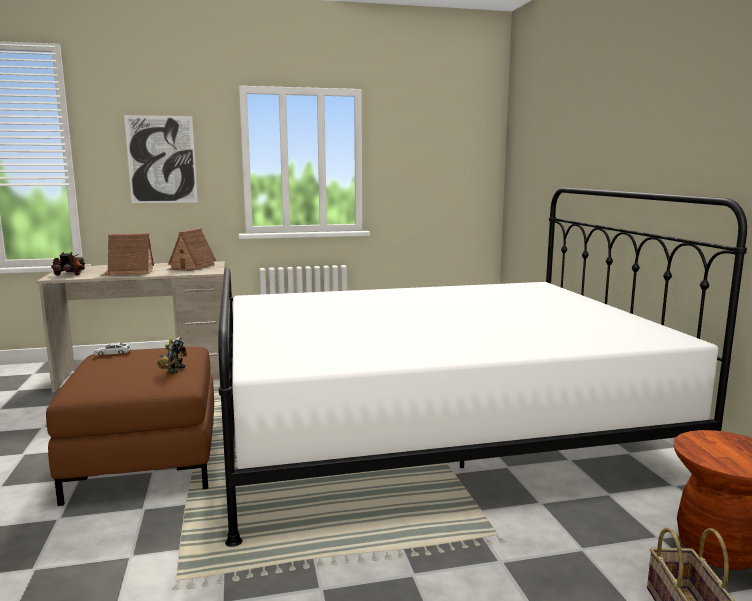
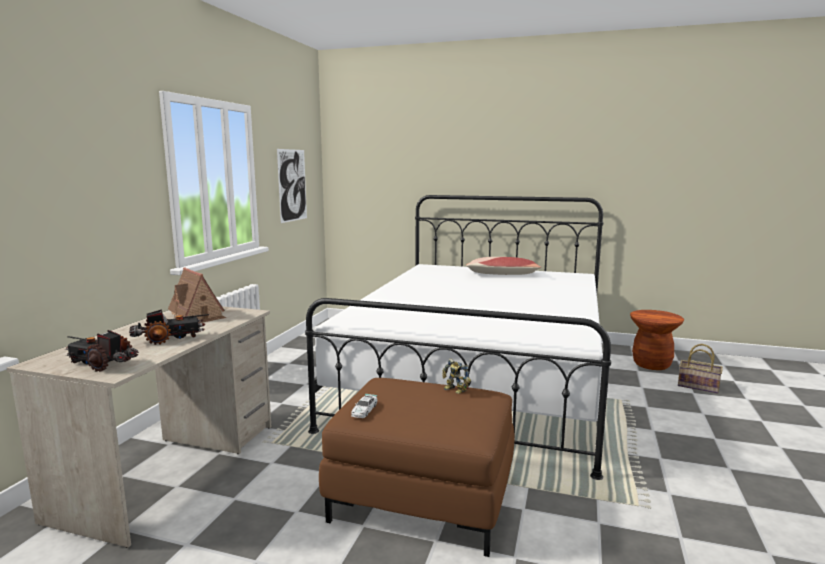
camera: 60 degrees left, 0 degrees up
(128, 272) = (170, 339): toy house -> toy truck
(161, 159) = (91, 183): picture -> picture (292, 185)
(569, 310) = (502, 274): none -> pillow

